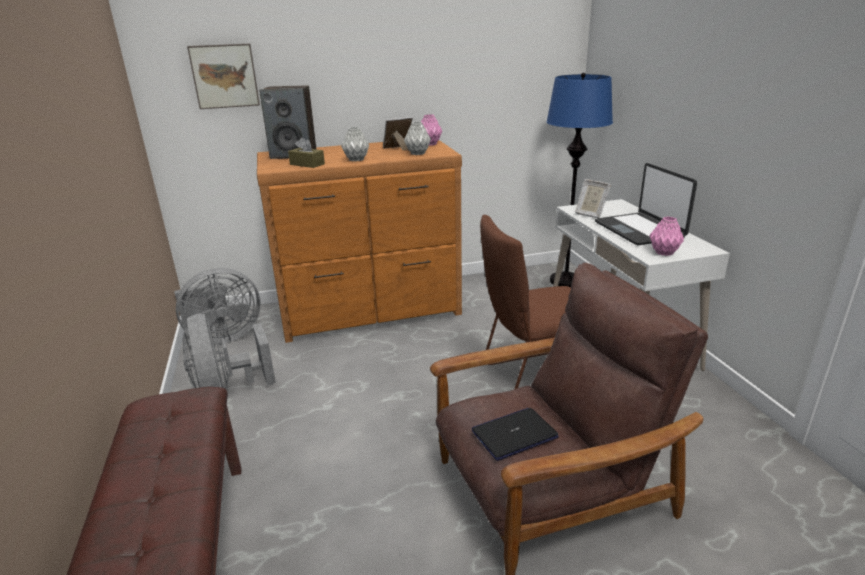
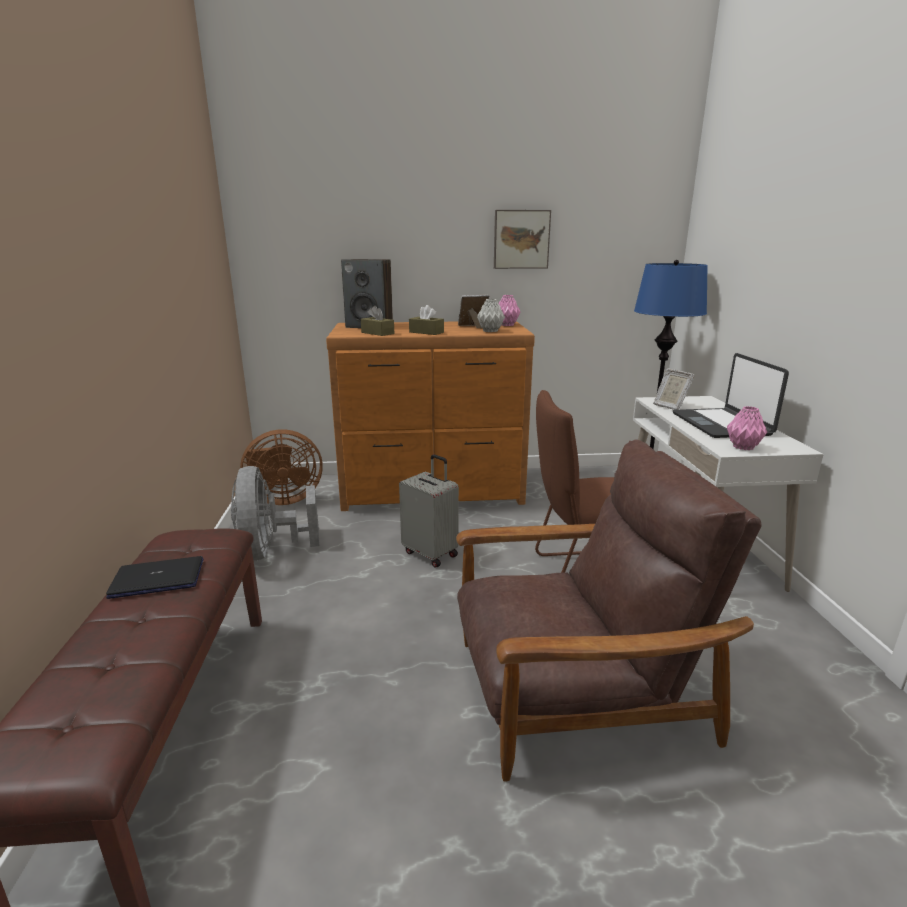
camera: 10 degrees right, 5 degrees down
(222, 337) = (283, 499): grey fan -> brown fan
(225, 76) = (314, 247): picture -> picture (521, 239)
(356, 160) = (426, 332): grey vase -> brown tissue box
(387, 375) = (431, 553): none -> grey suitcase
(514, 434) = (532, 616): laptop -> laptop (158, 578)

